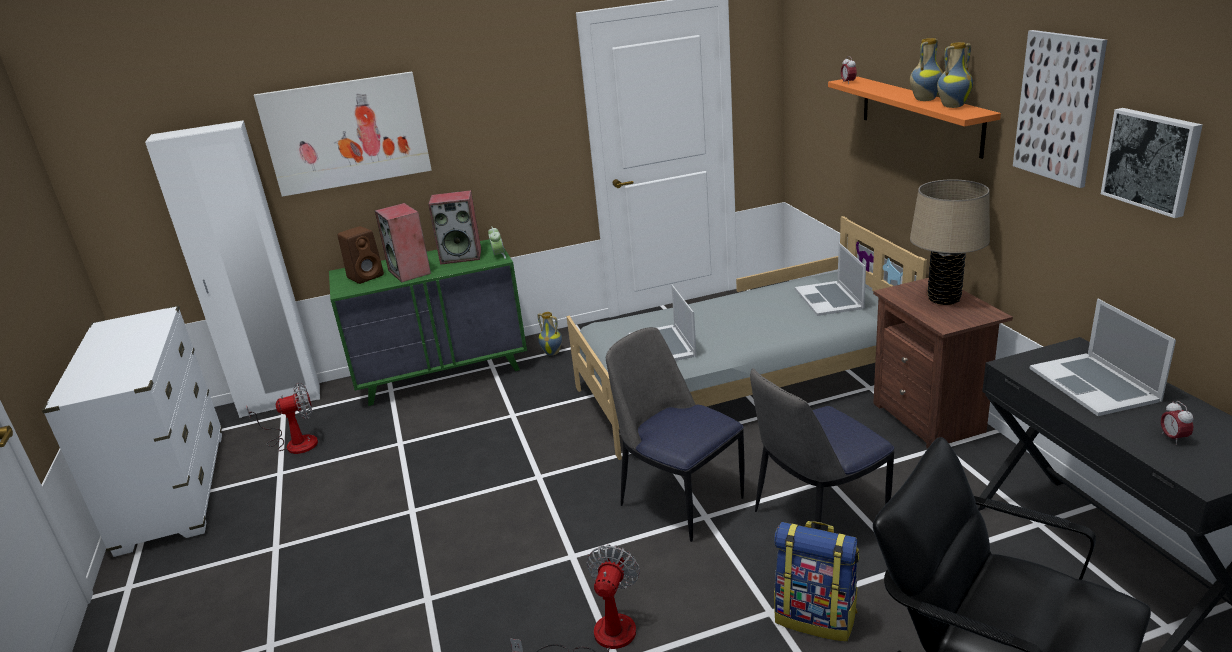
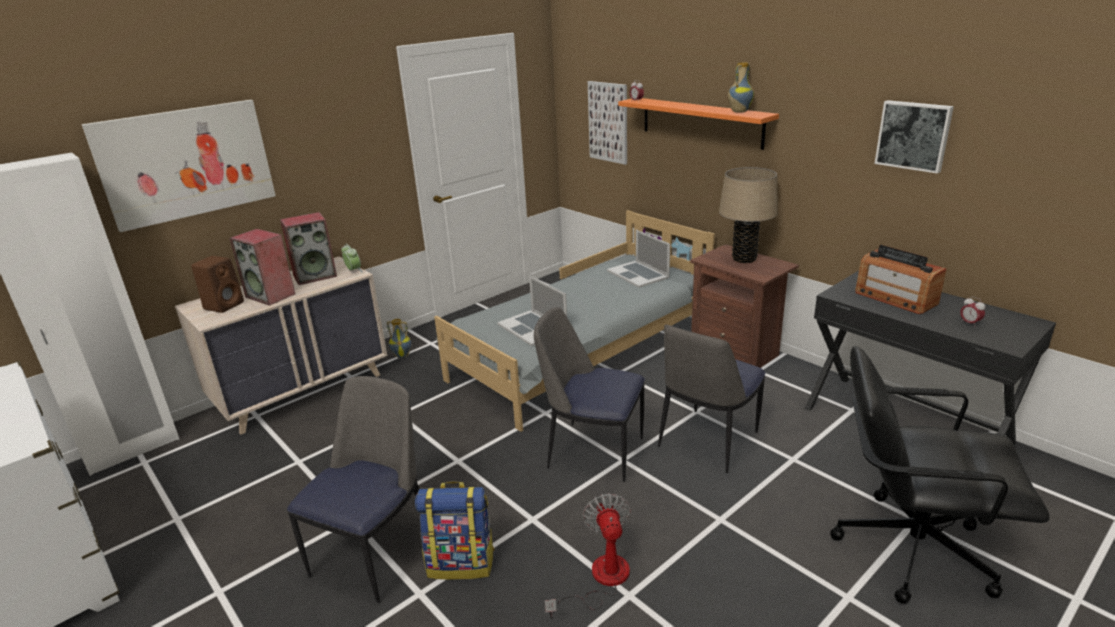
camera: 25 degrees left, 0 degrees up
(294, 442) = (175, 485): fan -> none
(414, 548) = (376, 552): none -> chair
(442, 373) = (303, 391): green dresser -> beige dresser
(816, 617) = (755, 513): backpack -> backpack (461, 563)
(924, 99) = (712, 108): vase -> none
(1058, 107) = (831, 105): picture -> picture (608, 122)
(1094, 384) = (895, 298): laptop -> radio

